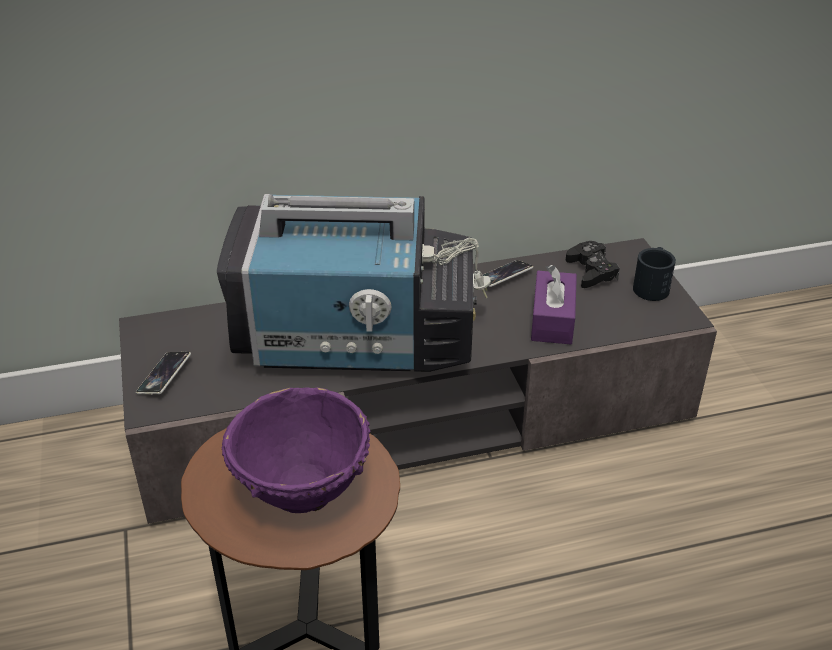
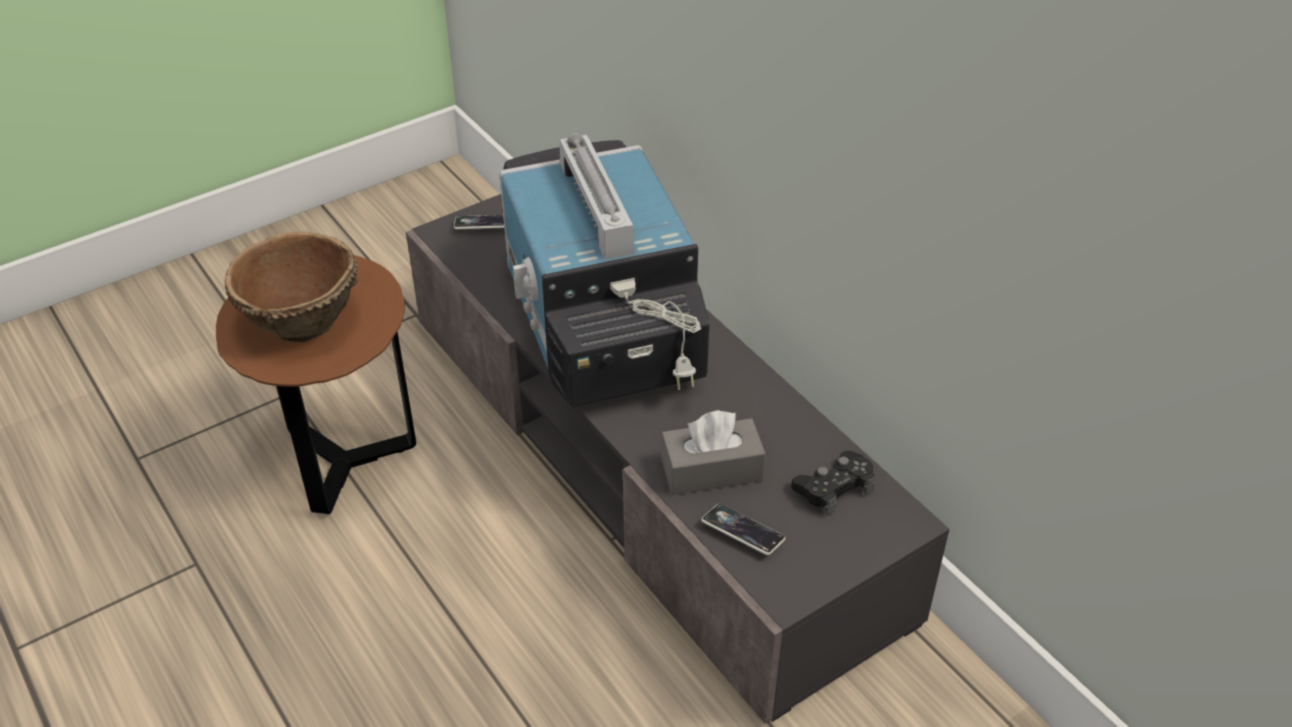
camera: 70 degrees right, 5 degrees up
(302, 491) = (301, 323): purple bowl -> brown bowl
(503, 277) = (773, 411): phone -> phone (743, 532)
(552, 319) = (711, 470): purple tissue box -> grey tissue box
(652, 285) = (838, 553): black mug -> none

